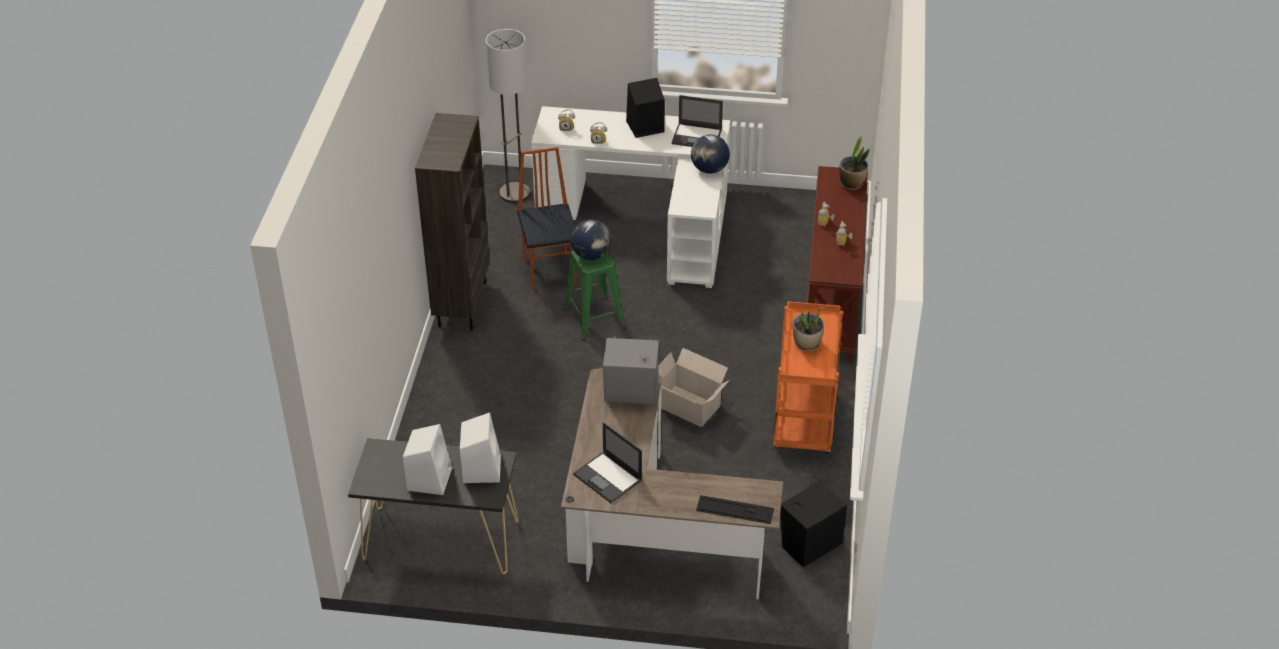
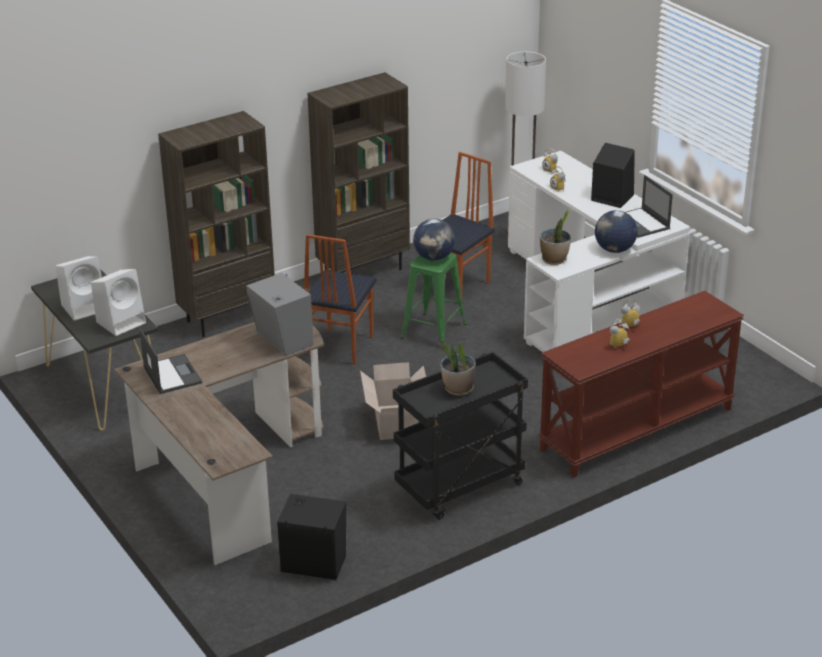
camera: 50 degrees right, 10 degrees down
(429, 414) = (228, 317): none -> brown bookcase
(553, 377) = (340, 347): none -> chair
(608, 478) = (171, 374): laptop -> laptop turned 150 degrees clockwise
(735, 510) = (206, 447): keyboard -> none
(804, 422) = (460, 488): orange cart -> black cart
(851, 184) = (708, 316): potted plant -> potted plant (554, 259)

